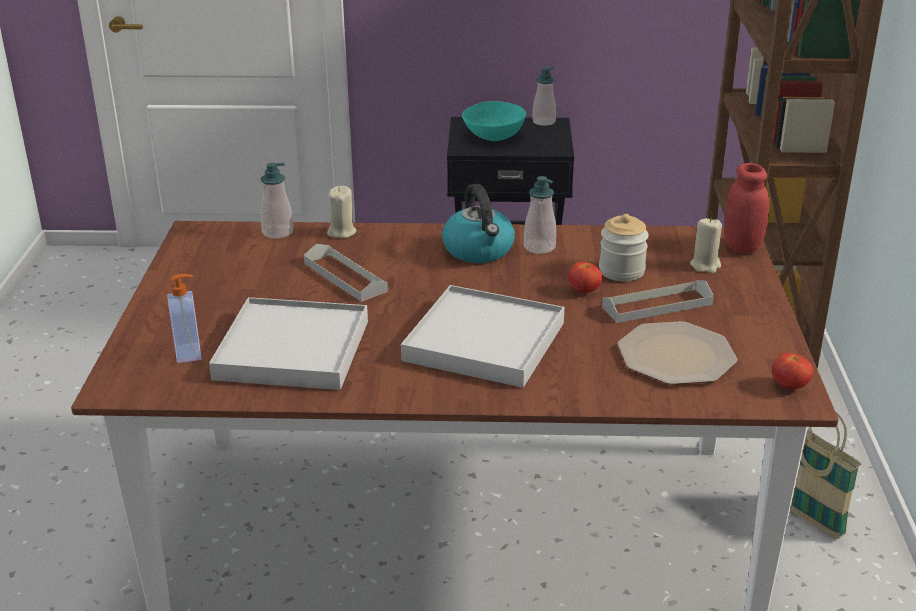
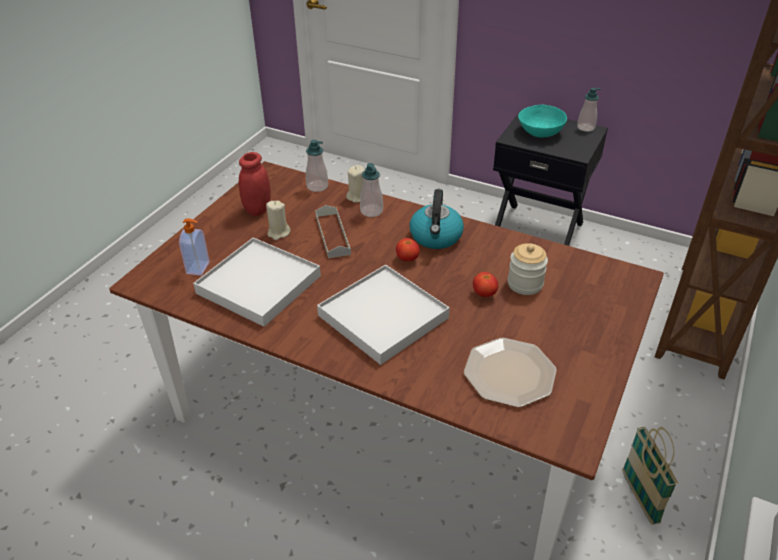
camera: 25 degrees right, 10 degrees up
(539, 247) = (480, 246): soap dispenser -> soap dispenser (371, 211)
(657, 305) = (528, 323): grey tray -> none
(705, 265) = (593, 297): beige candle -> beige candle (278, 233)
(742, 247) = (636, 288): red jar -> red jar (258, 209)
(789, 386) = (576, 431): tomato -> tomato (407, 259)

